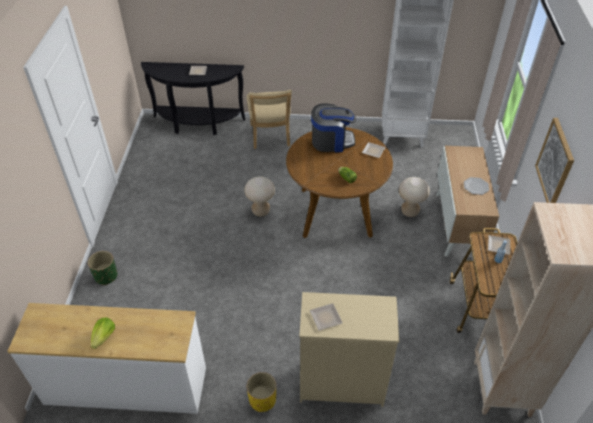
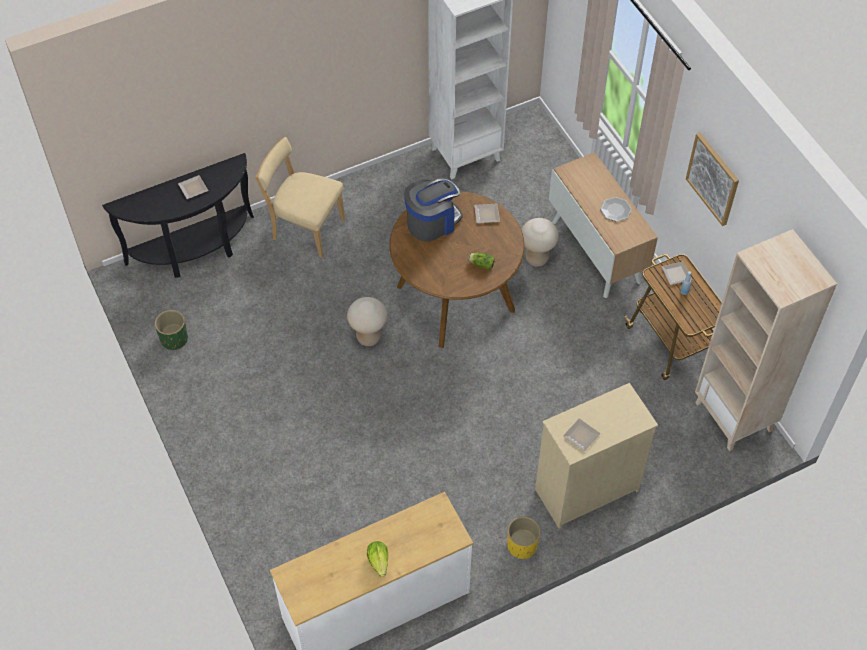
camera: 30 degrees left, 10 degrees up
(106, 276) = (251, 505): green planter -> green planter (174, 339)
(270, 137) = (305, 228): beige chair -> beige chair turned 150 degrees clockwise

